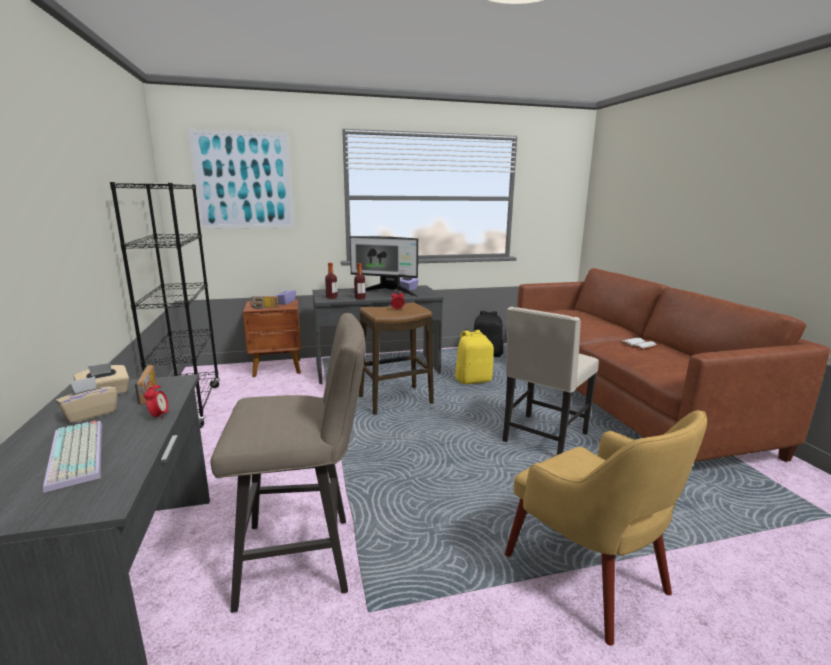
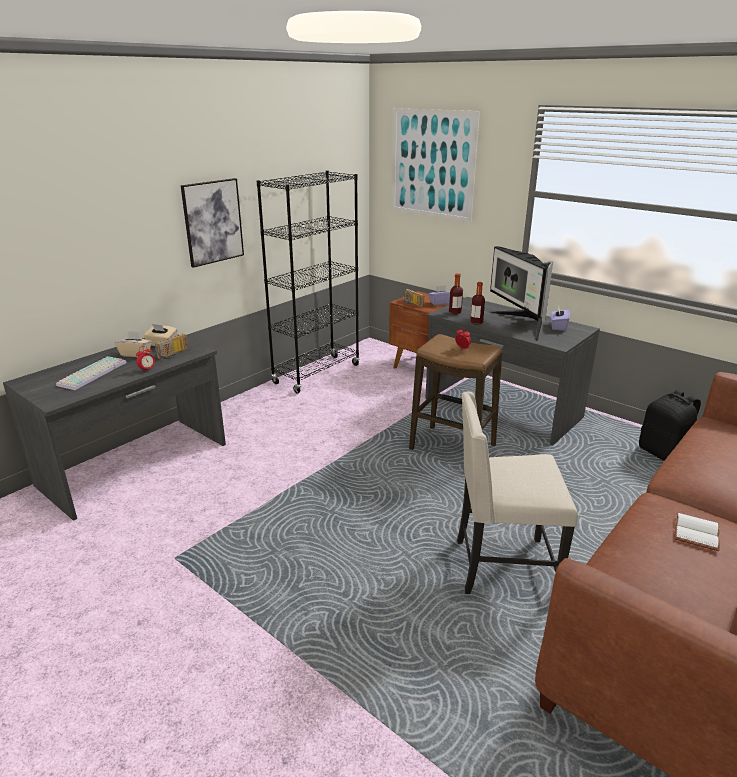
camera: 55 degrees right, 10 degrees up
(81, 230) = (213, 222): none -> picture
(306, 557) = (203, 509): beige stool -> none
(473, 380) = (571, 472): yellow backpack -> none
(588, 576) = (290, 663): yellow armchair -> none

